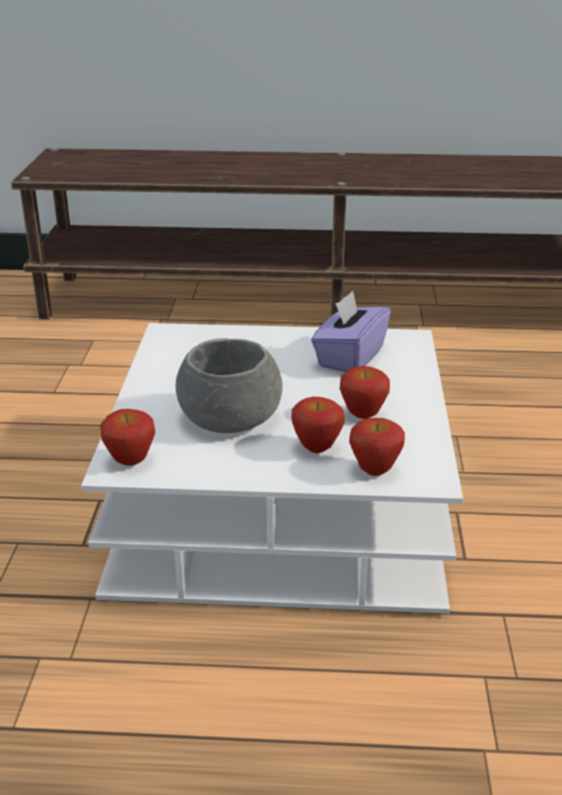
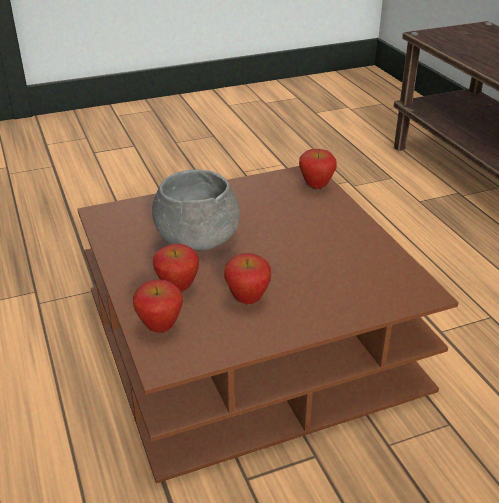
camera: 65 degrees right, 5 degrees up
(130, 462) = (113, 216): apple -> apple (316, 186)
(281, 505) = (249, 340): white coffee table -> brown coffee table
(349, 358) = (347, 267): purple tissue box -> none

